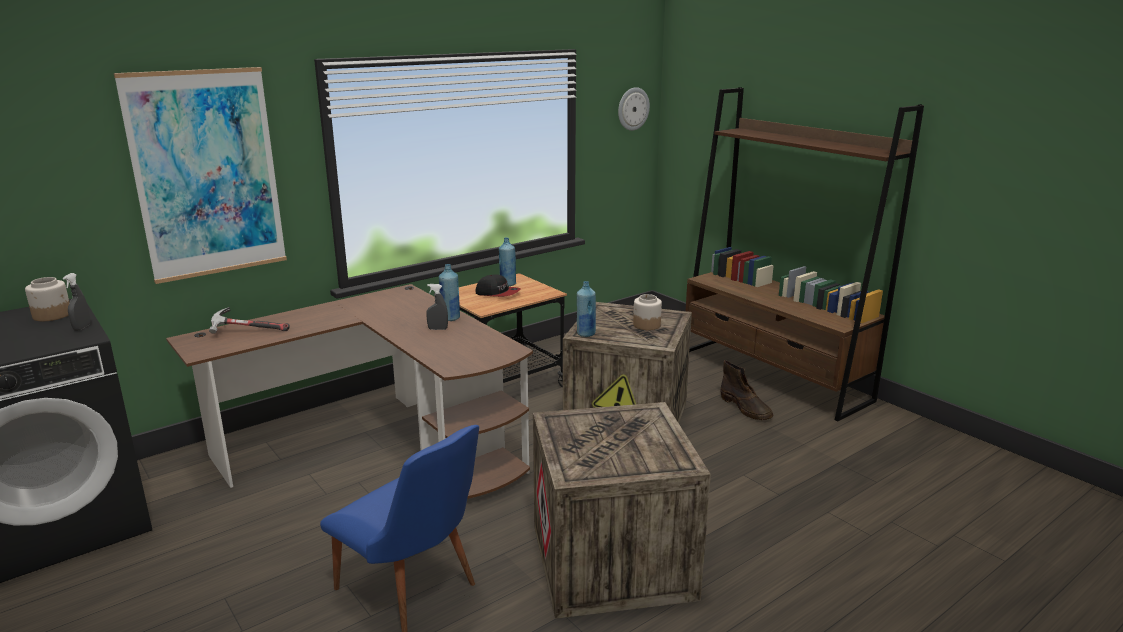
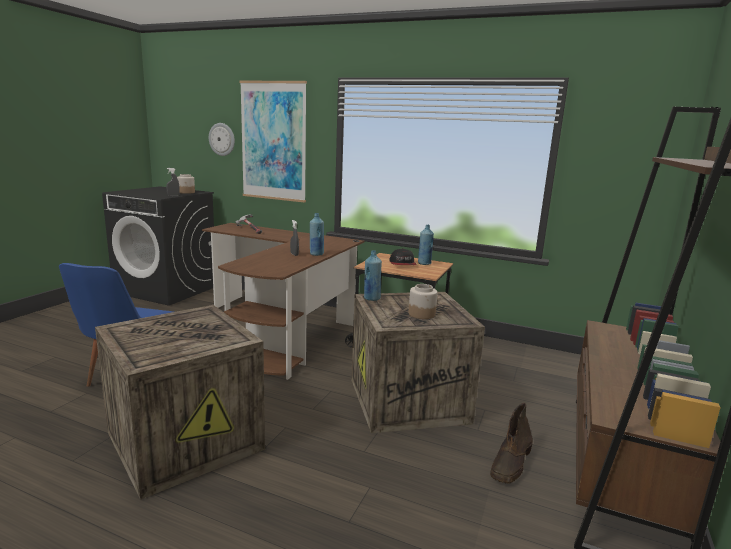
camera: 60 degrees right, 5 degrees down
(632, 109) = (643, 144): wall clock -> wall clock (222, 139)

